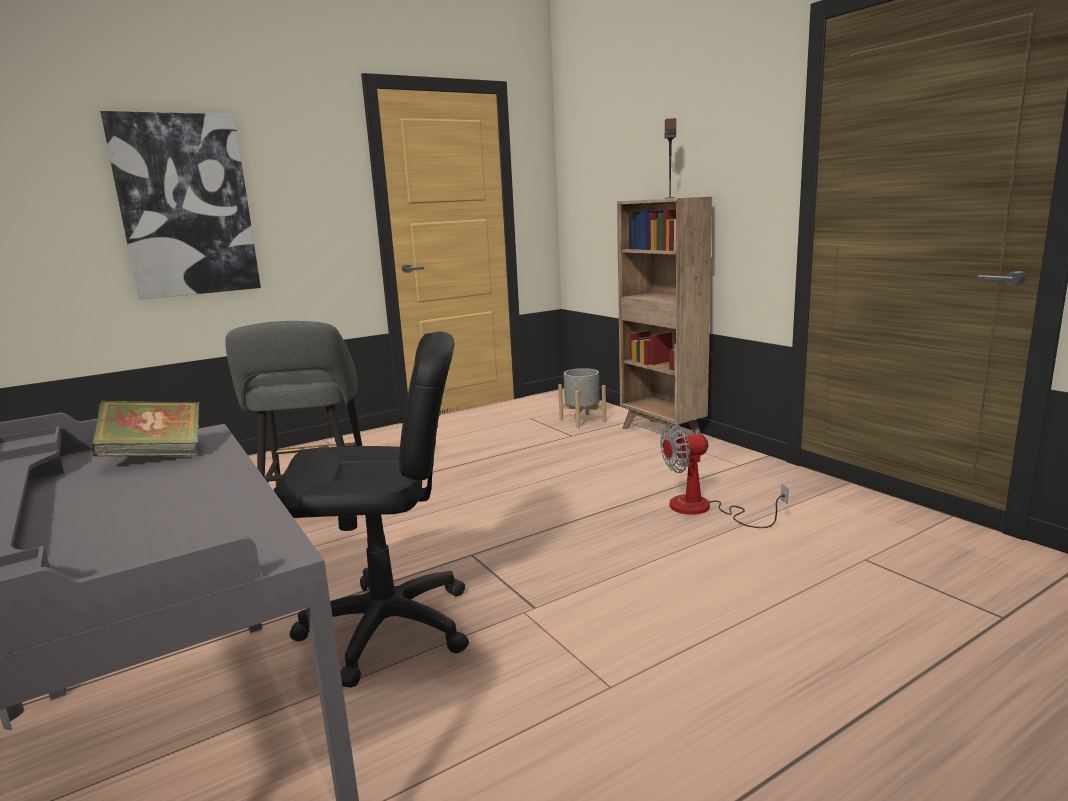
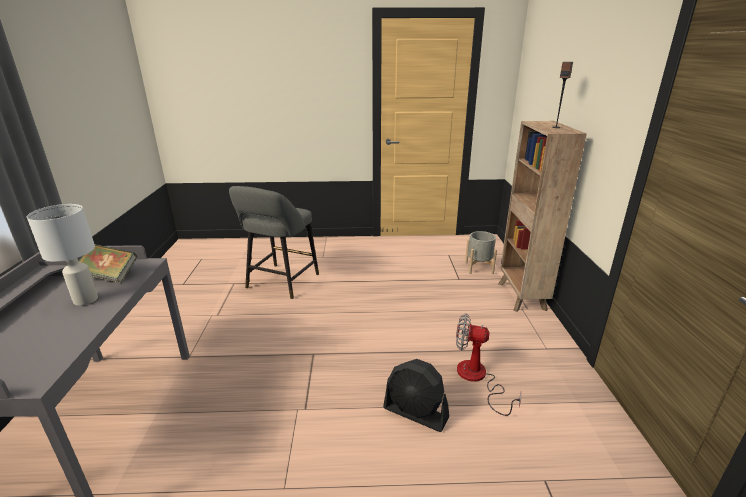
camera: 30 degrees right, 10 degrees up
(164, 481) = (85, 300): none -> white table lamp
(185, 206) = (258, 95): picture -> none
(388, 628) = (231, 386): black office chair -> none
(676, 559) = (415, 413): none -> black fan

